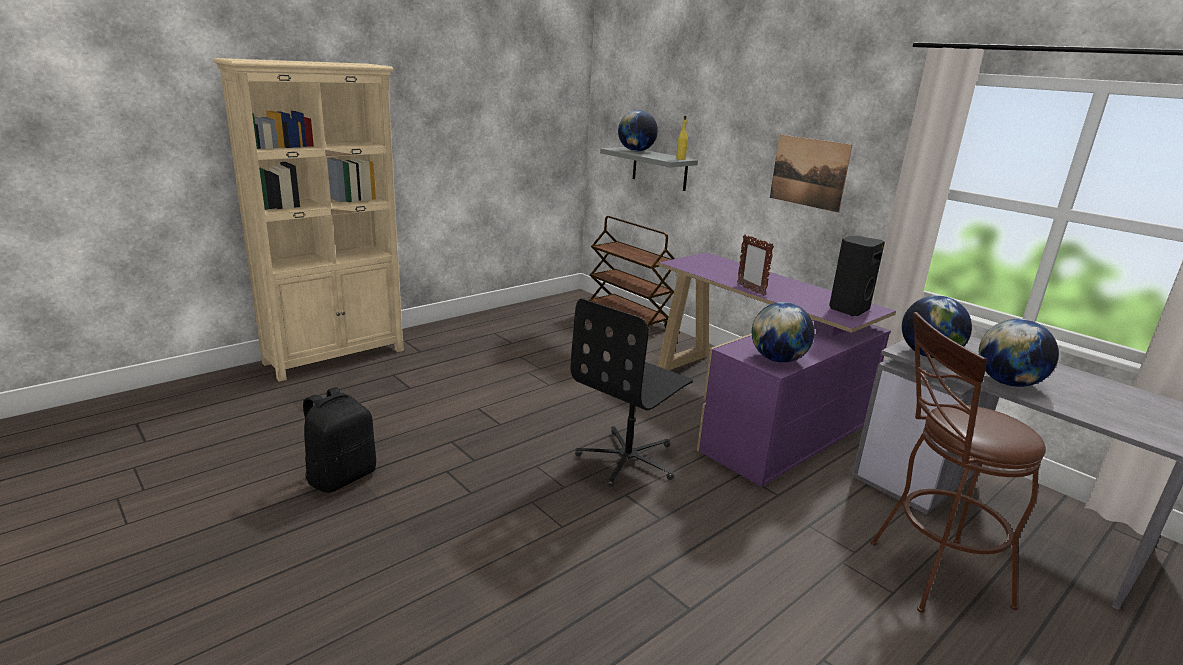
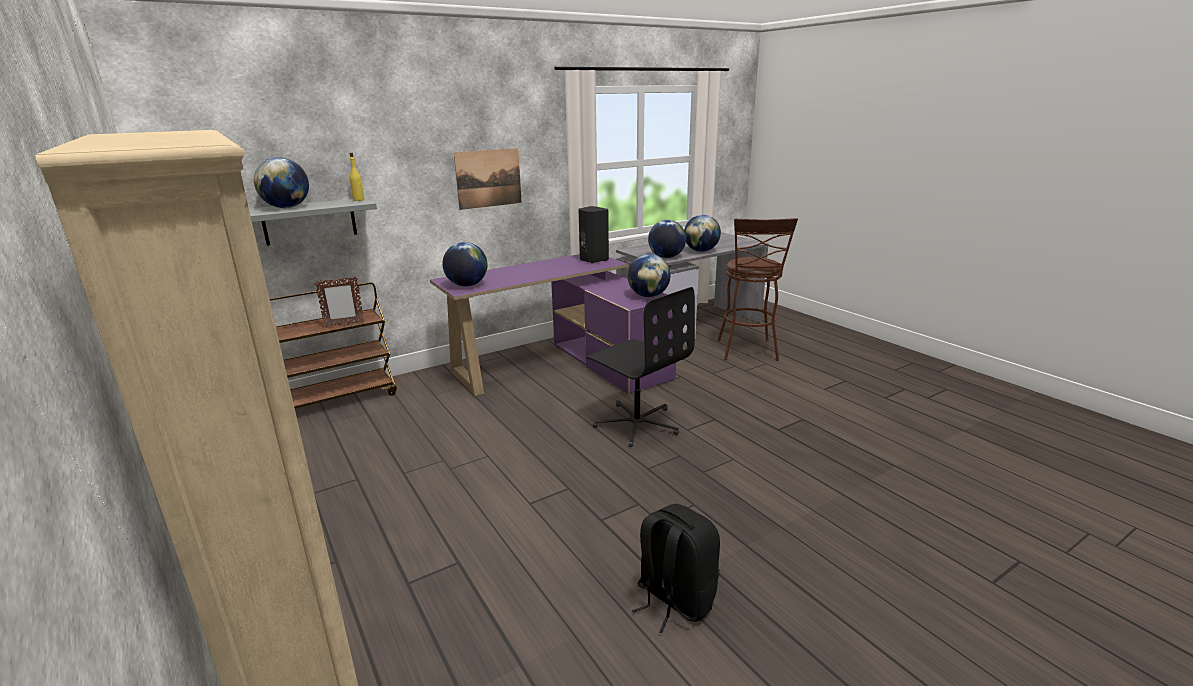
camera: 80 degrees left, 0 degrees up
(695, 264) = (467, 285): none -> globe
(750, 290) = (546, 276): picture frame -> picture frame (344, 324)

